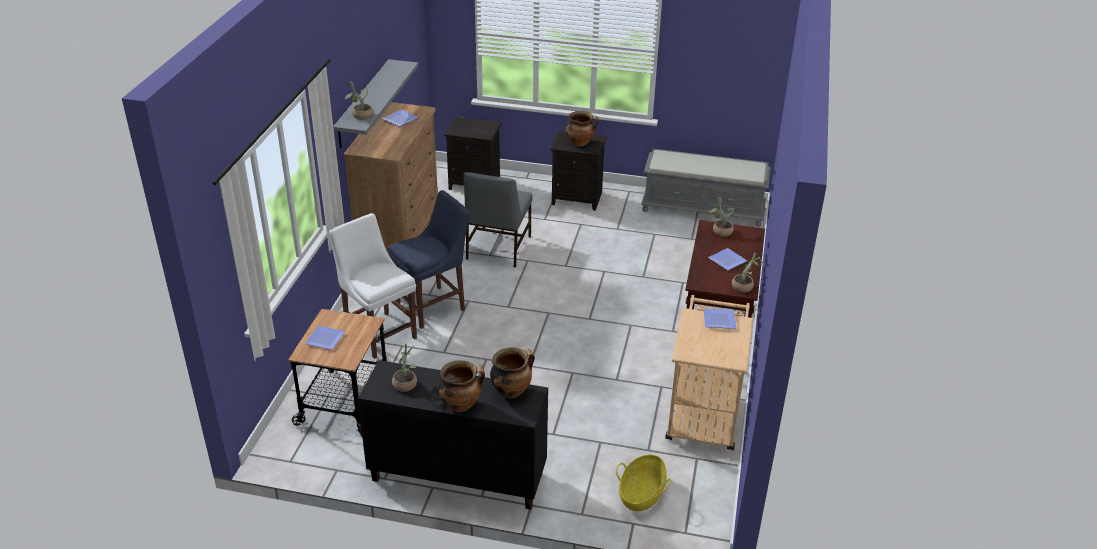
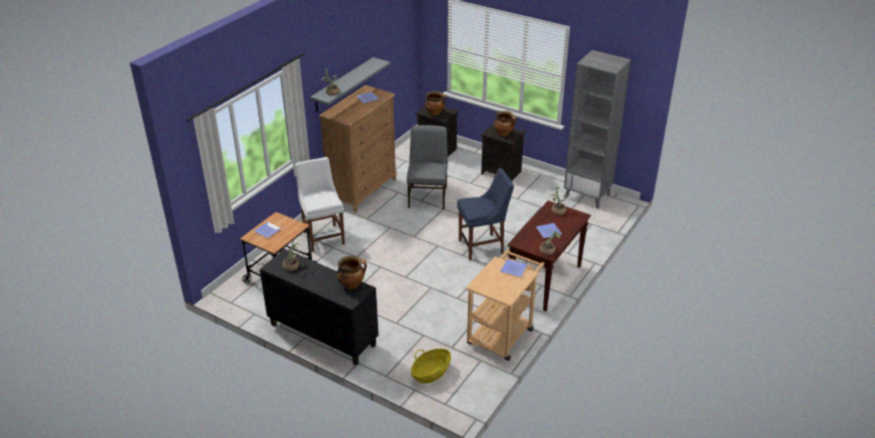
camera: 20 degrees right, 0 degrees up
(433, 306) = (366, 226): blue chair -> blue chair (483, 246)
(461, 404) = (317, 286): cooking pot -> cooking pot (435, 113)
(497, 248) = (428, 196): grey chair -> grey chair turned 150 degrees clockwise
(703, 208) = (587, 195): grey bench -> grey bookcase

